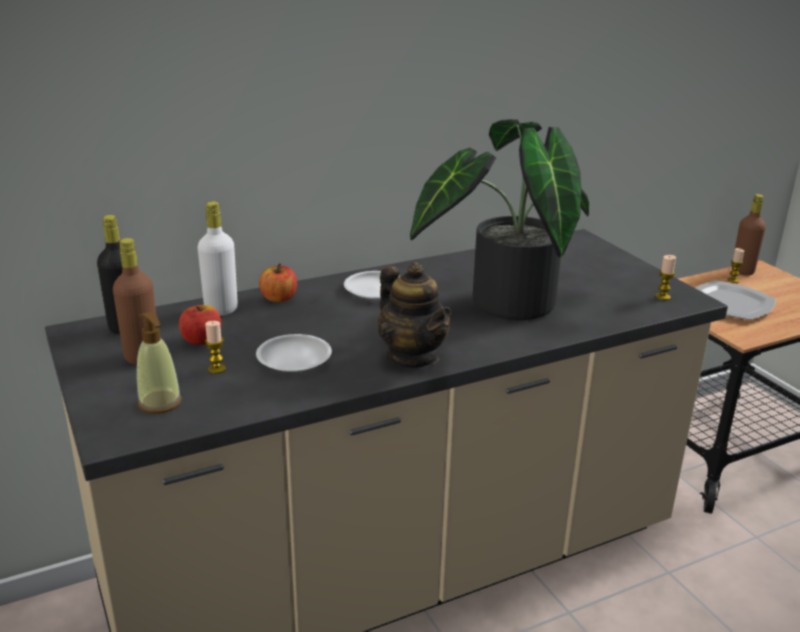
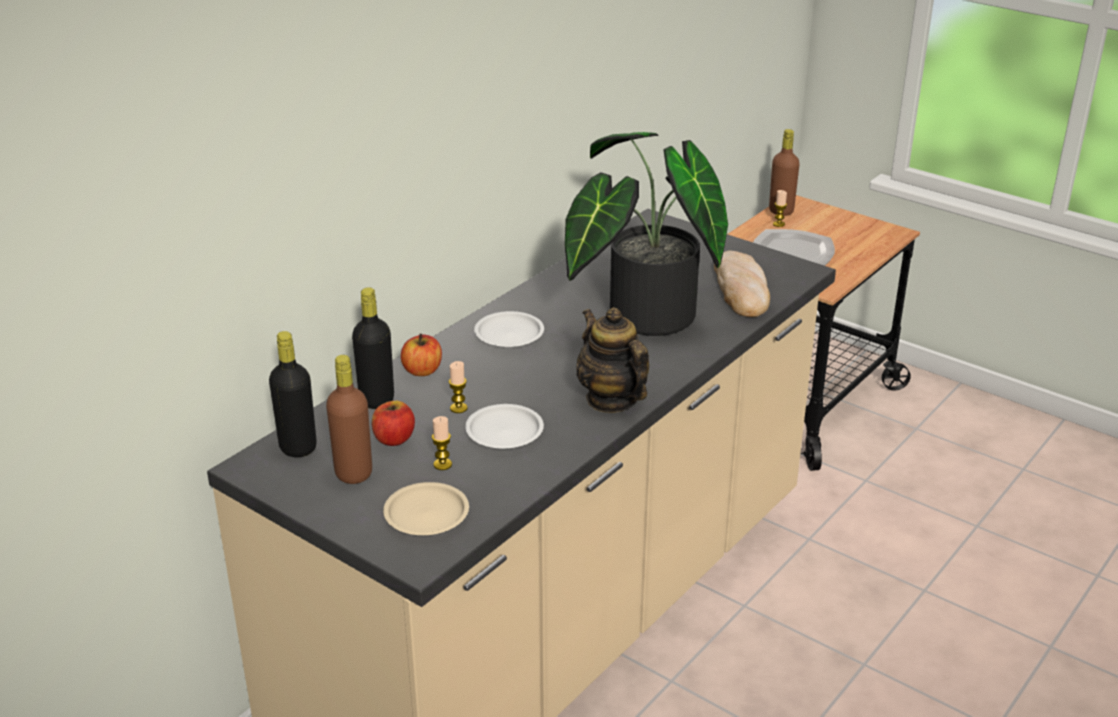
camera: 25 degrees left, 5 degrees up
(160, 403) = (426, 514): soap dispenser -> beige plate
(221, 310) = (377, 400): white bottle -> black bottle
(412, 357) = (611, 399): teapot -> teapot turned 150 degrees counterclockwise
(617, 301) = (742, 289): none -> bread
(662, 297) = (776, 274): candle -> candle (458, 408)

